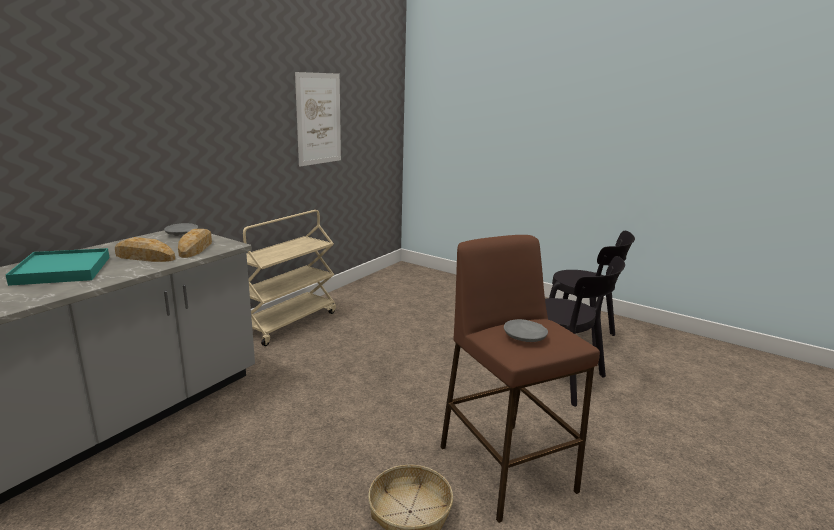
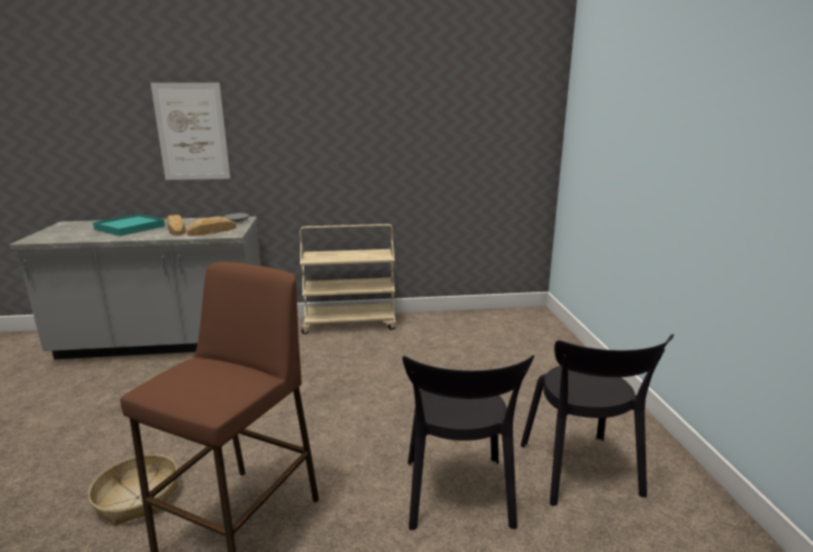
camera: 50 degrees right, 0 degrees up
(319, 119) = (418, 135): picture -> picture (192, 132)
(525, 337) = (189, 377): grey plate -> none

